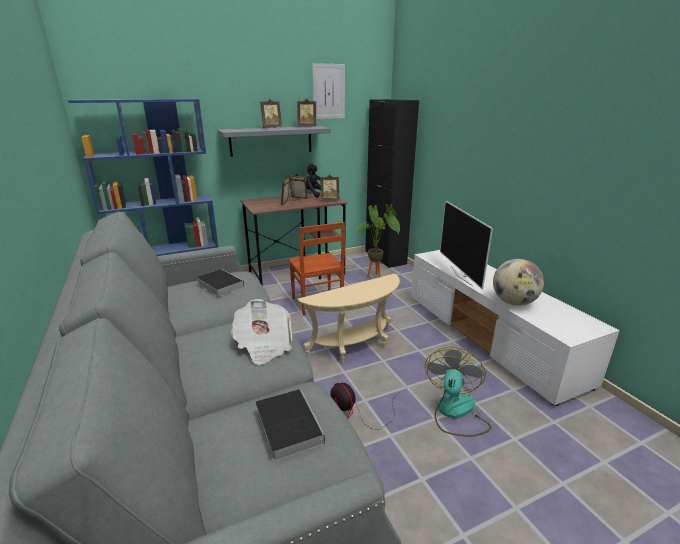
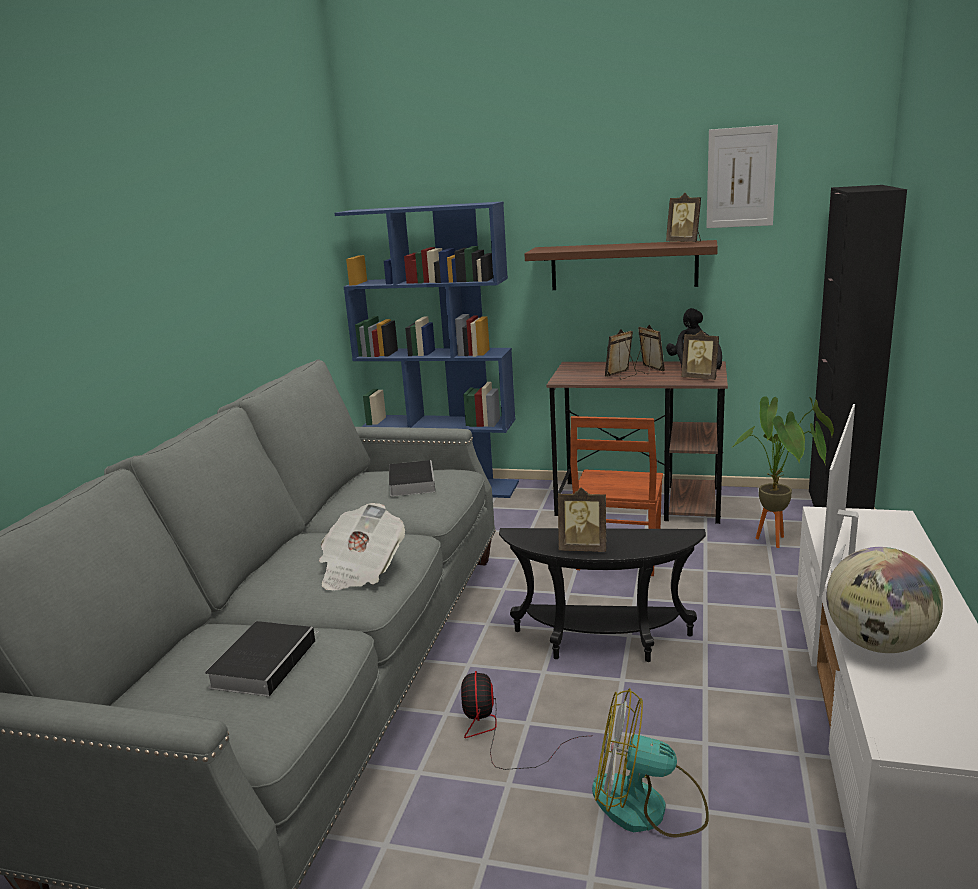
camera: 40 degrees right, 5 degrees down
(271, 128) = (618, 245): picture frame -> picture frame (583, 548)
(271, 141) = (623, 266): grey shelf -> brown shelf
(356, 347) = (602, 644): beige side table -> black side table
(455, 413) = (647, 806): fan -> fan turned 135 degrees counterclockwise

